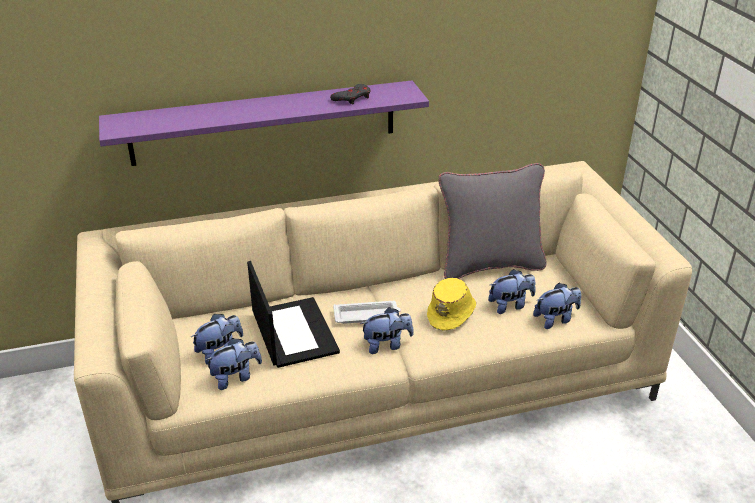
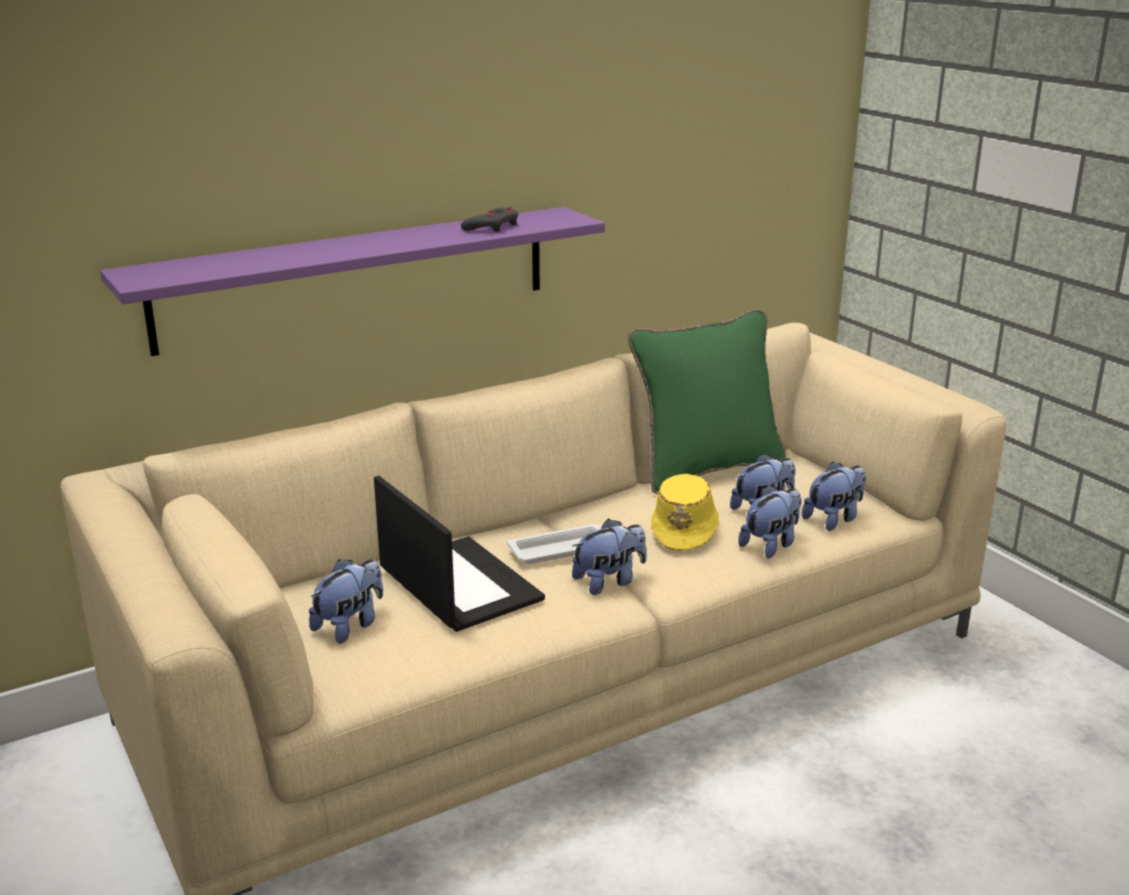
camera: 15 degrees left, 10 degrees down
(235, 377) = (393, 655): plush toy -> plush toy (771, 545)
(489, 265) = (706, 470): grey pillow -> green pillow

